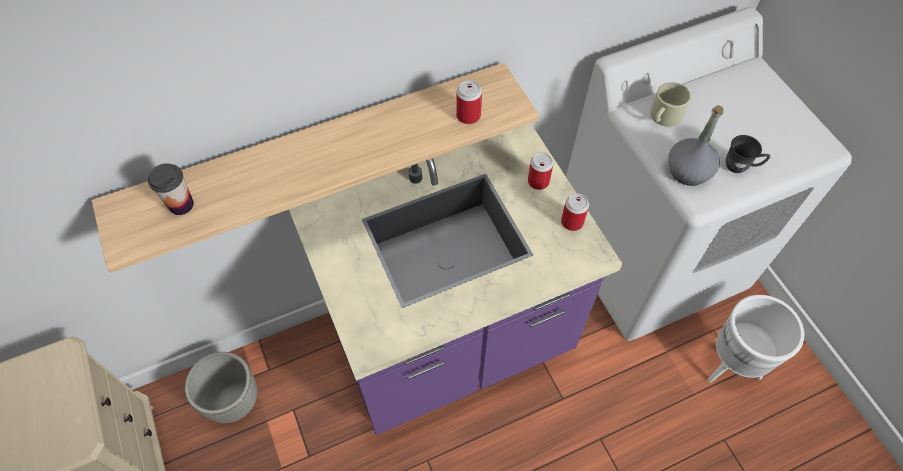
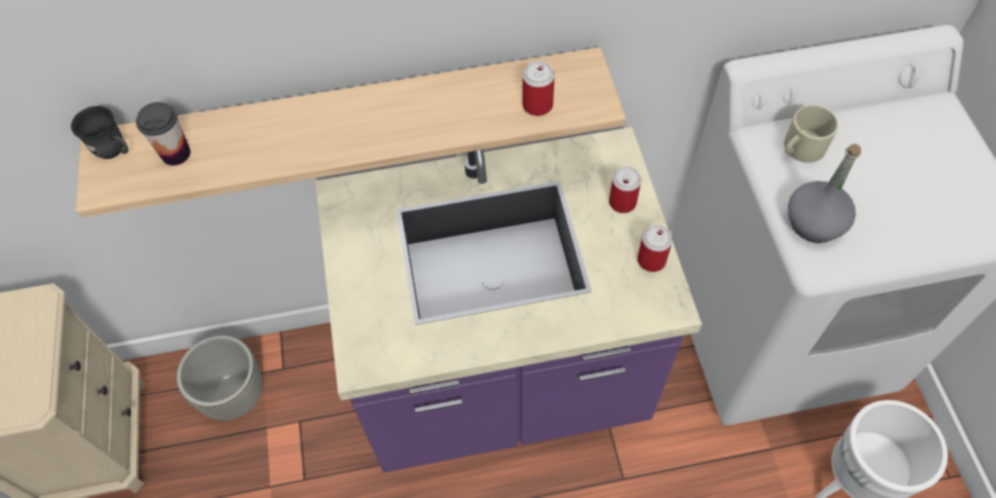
camera: 15 degrees right, 0 degrees up
(740, 167) = (886, 230): grey mug -> grey mug (115, 151)

